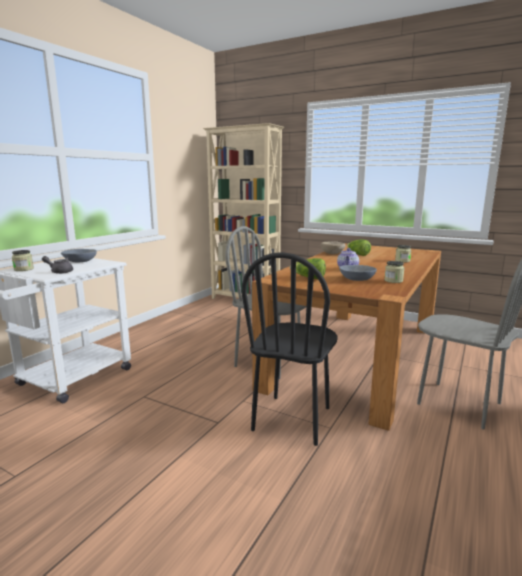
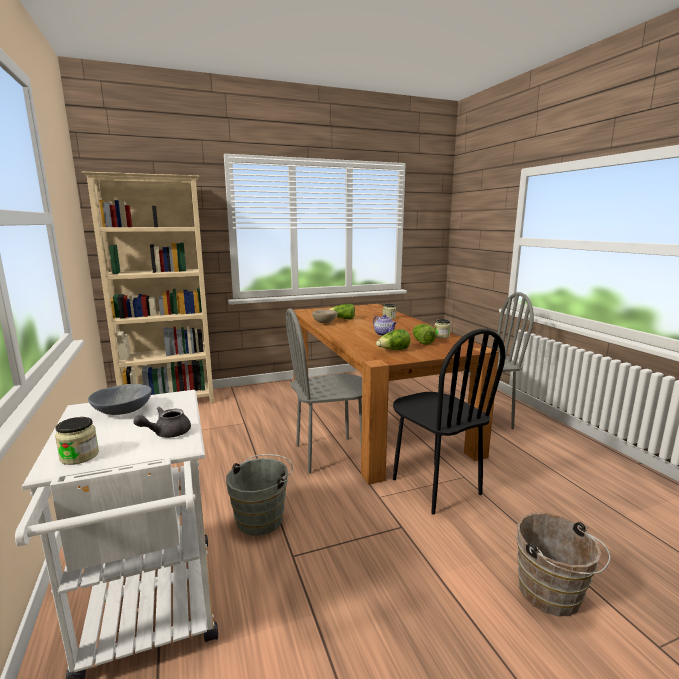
camera: 50 degrees left, 0 degrees up
(169, 373) = (262, 517): none -> grey bucket
(210, 527) = (552, 596): none -> brown bucket
(356, 279) = (422, 342): grey bowl -> lettuce

